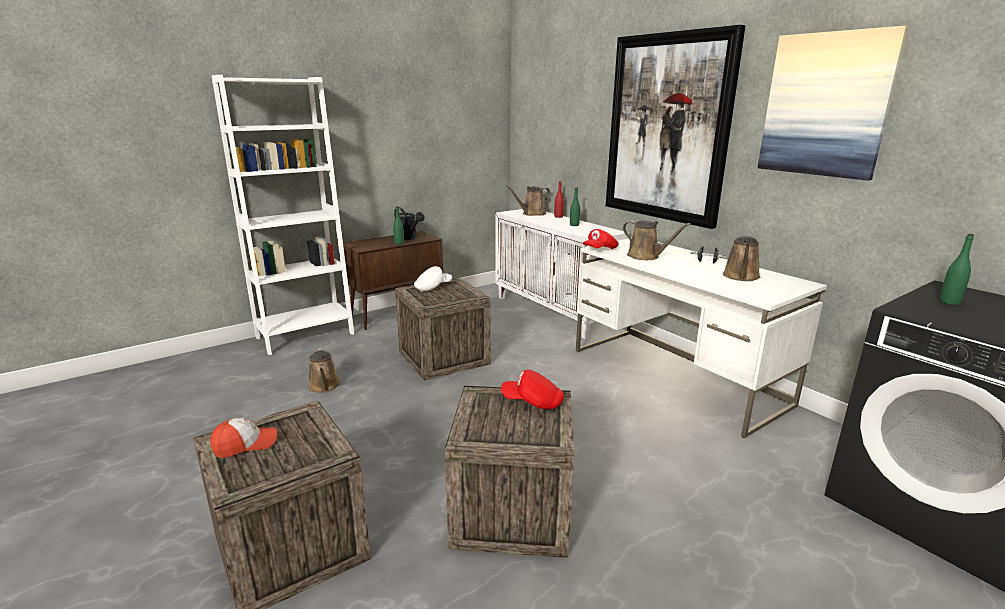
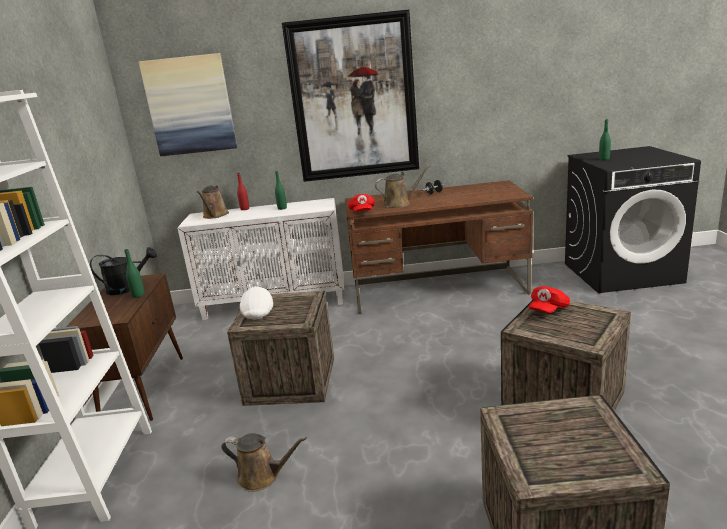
camera: 55 degrees left, 0 degrees up
(246, 445) = (552, 458): cap -> none
(676, 377) = (439, 289): white desk -> brown desk
(741, 277) = (474, 192): brown watering can -> none
(826, 105) = (481, 63): picture -> picture (190, 105)

